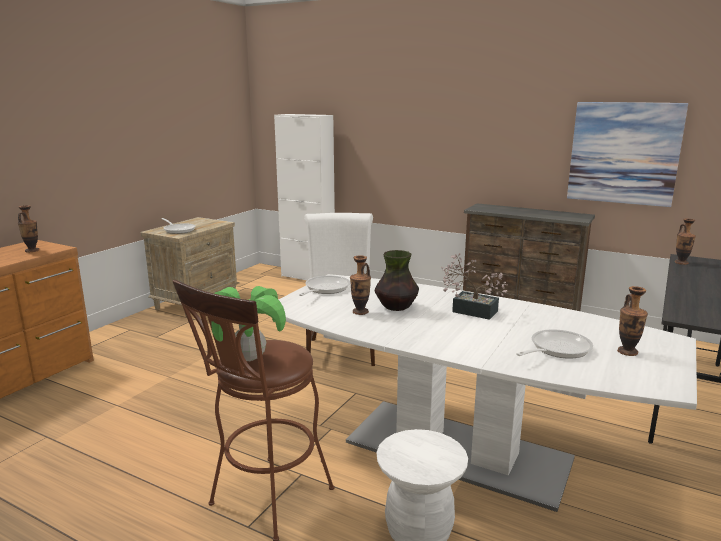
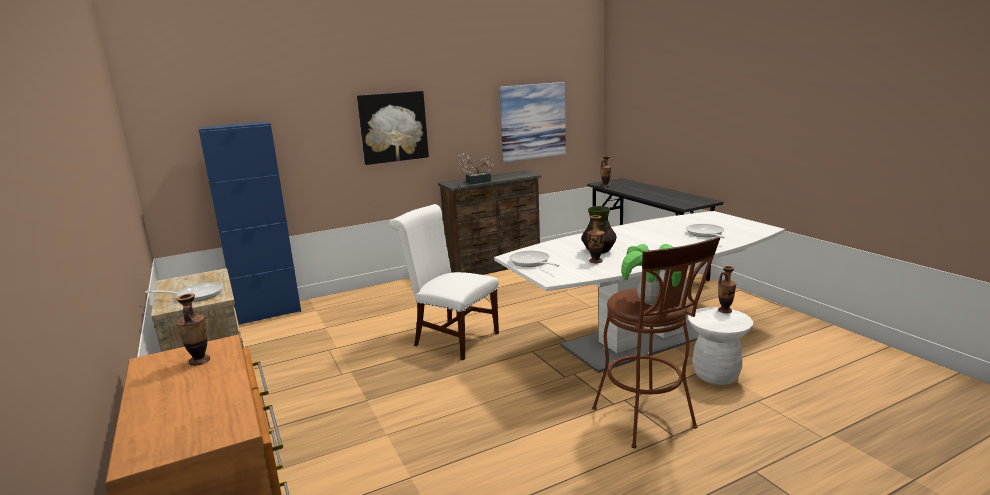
camera: 55 degrees left, 0 degrees up
(308, 277) = (268, 313): white cabinet -> blue cabinet
(440, 135) = (393, 127): none -> picture
(470, 310) = (626, 237): potted plant -> potted plant (475, 182)
(627, 352) = (720, 224): vase -> vase (725, 311)

